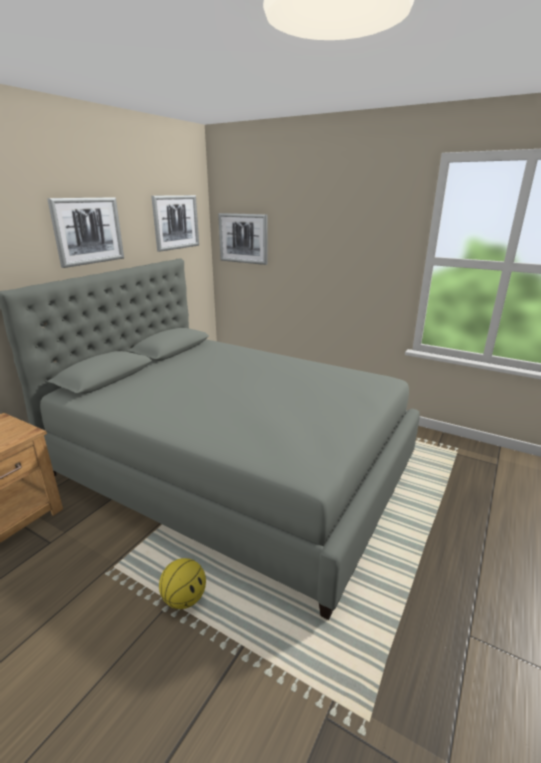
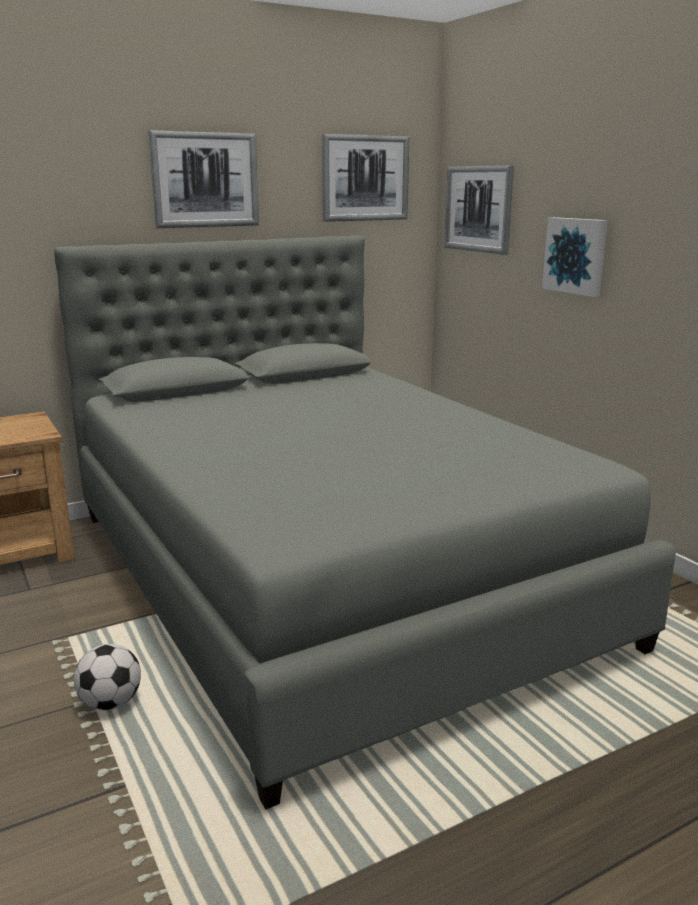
camera: 30 degrees right, 5 degrees down
(185, 598) = (111, 703): basketball -> football
(314, 265) = (576, 255): none -> picture

